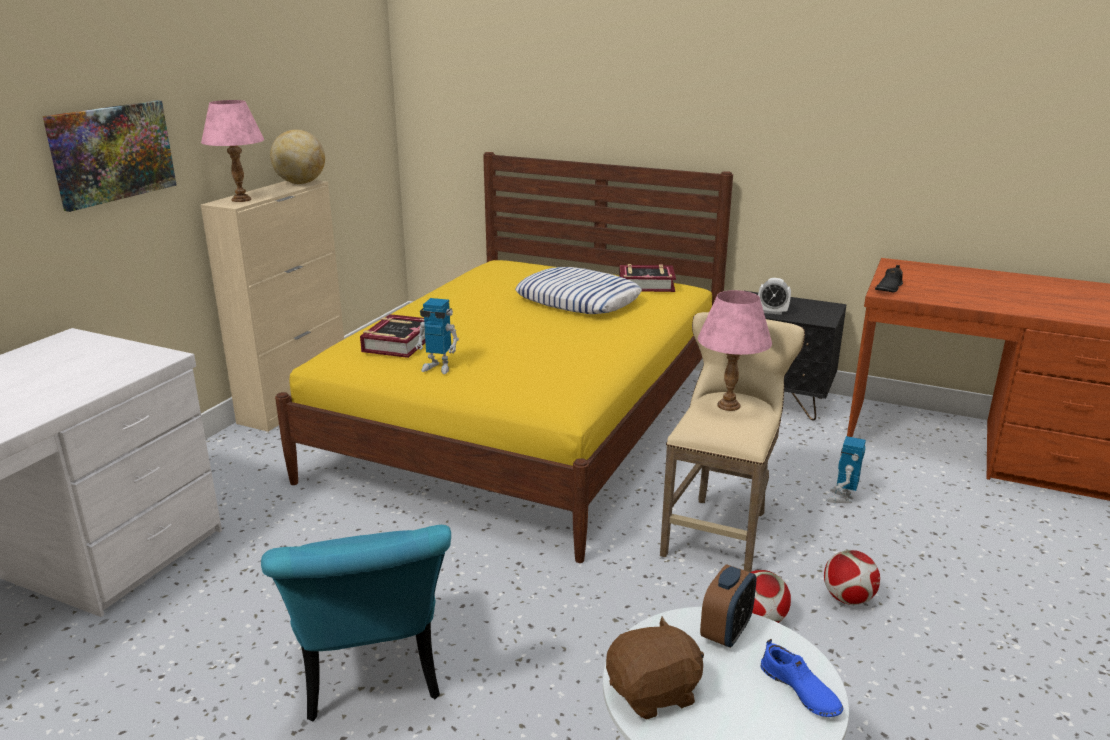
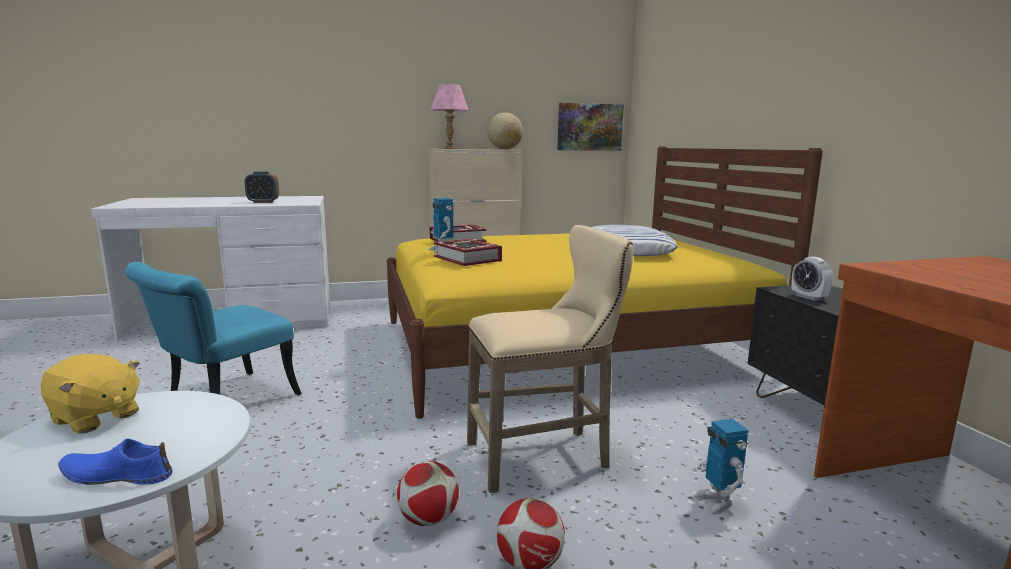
camera: 50 degrees right, 10 degrees down
(112, 153) = (371, 105): picture -> picture (589, 127)
(646, 285) = (710, 254): book -> book (468, 259)
(654, 693) = (95, 418): brown plush toy -> yellow plush toy
(726, 632) = (205, 423): alarm clock -> alarm clock (263, 202)
(728, 406) = (546, 313): pink table lamp -> none
(799, 691) = (116, 475): blue shoe -> blue shoe turned 75 degrees clockwise
(842, 498) = (717, 502): toy robot -> toy robot turned 90 degrees counterclockwise
(888, 288) = (896, 266): black shoe -> none

